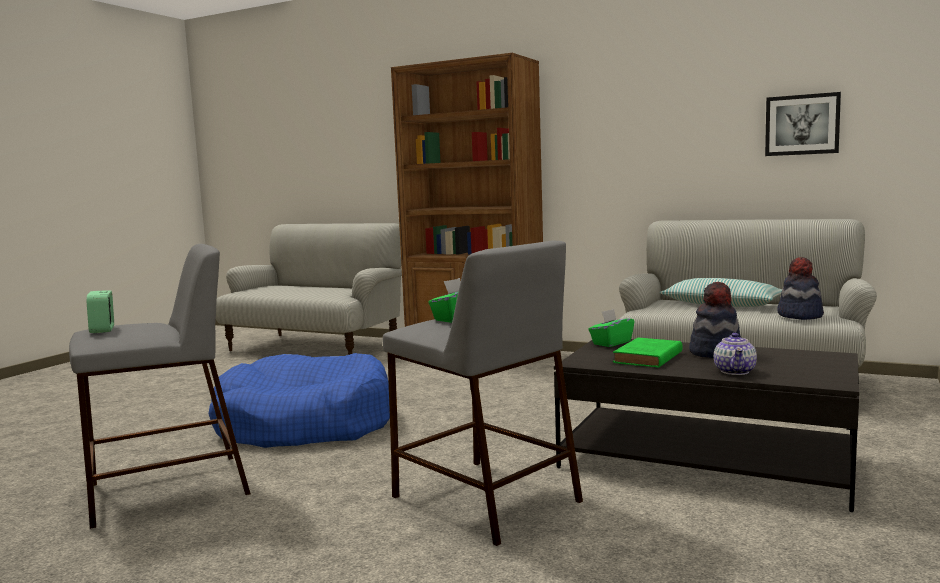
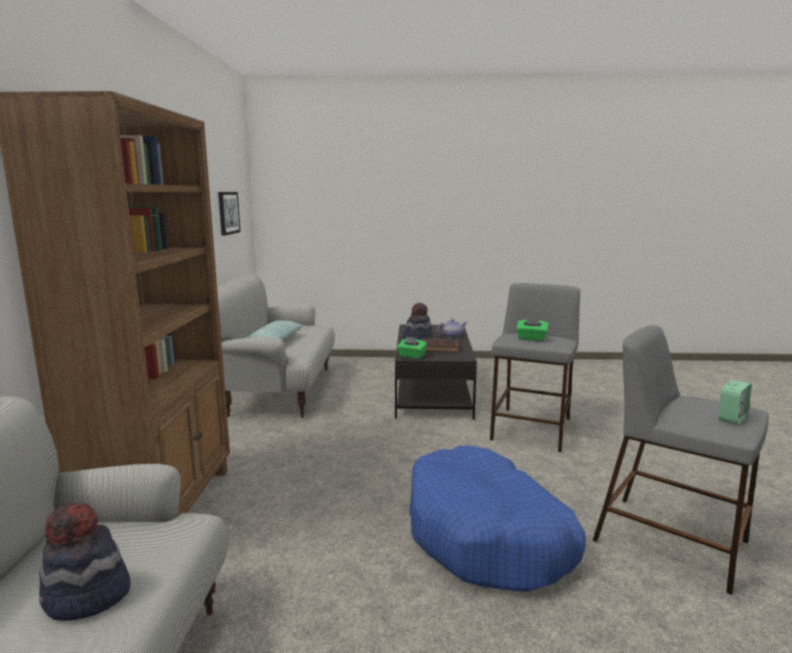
camera: 115 degrees left, 5 degrees up
(647, 358) = (441, 348): green book -> brown book
(799, 316) = (312, 330): hat -> hat (86, 597)

